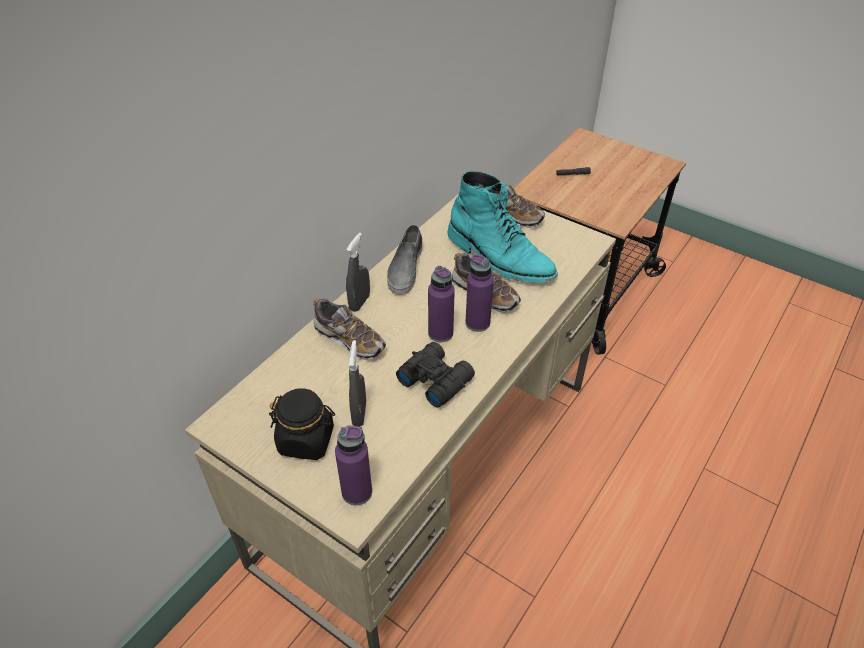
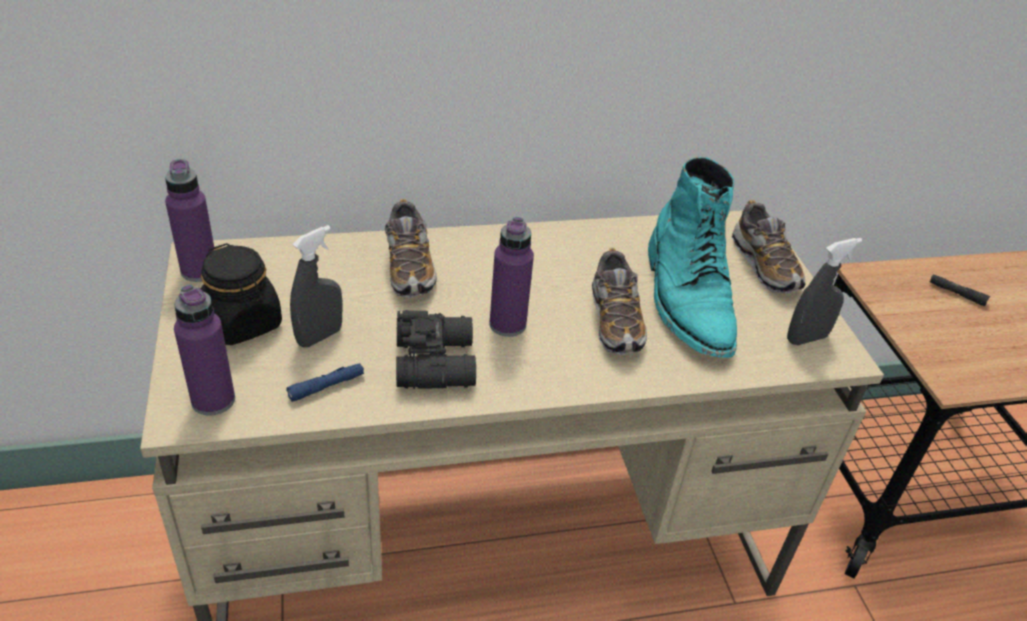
camera: 40 degrees right, 5 degrees down
(359, 302) = (468, 243): grey spray bottle -> grey spray bottle (806, 338)
(402, 436) = (326, 386): none -> blue flashlight
(405, 268) = (561, 243): grey shoe -> none
(477, 323) = (563, 342): purple bottle -> purple bottle (199, 271)

